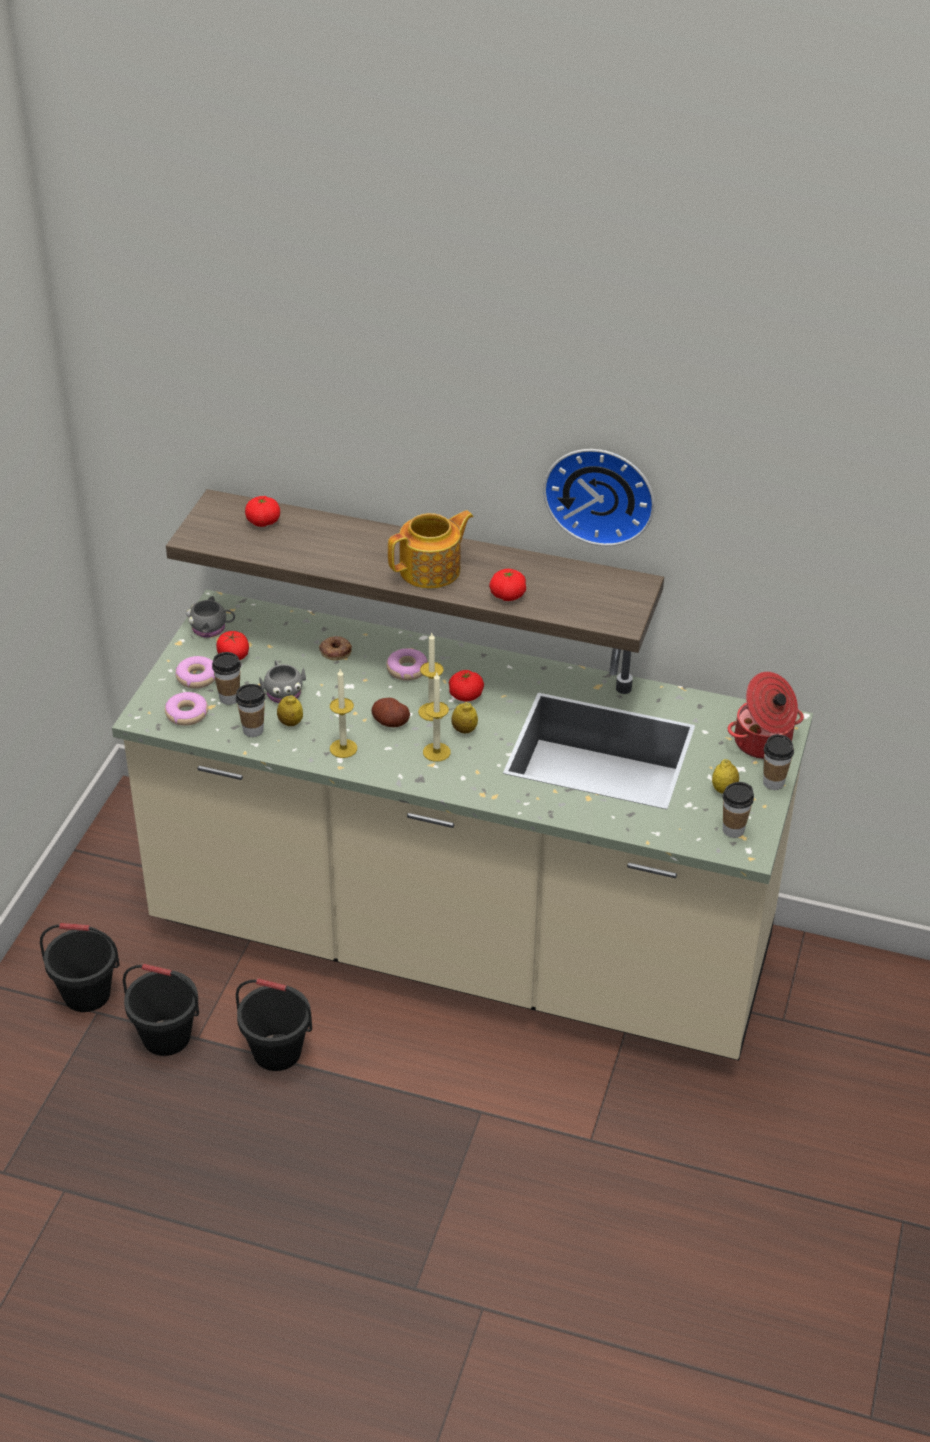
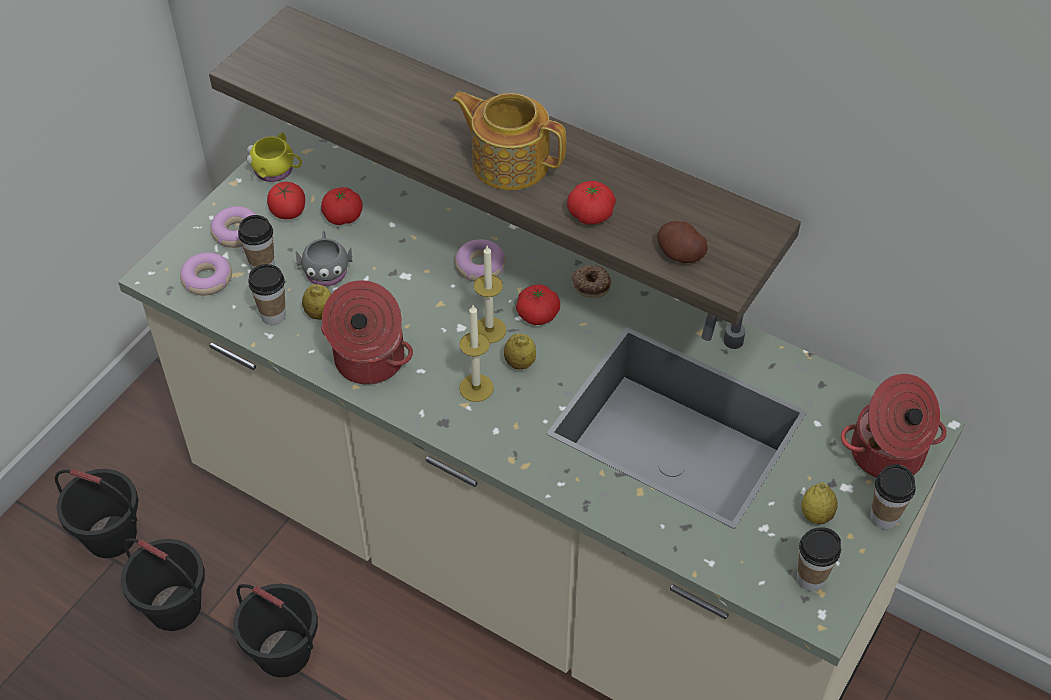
camera: 15 degrees right, 10 degrees up
(211, 628) = (277, 170): grey mug -> yellow mug
(263, 522) = (333, 60): tomato -> tomato (343, 216)
(335, 651) = (406, 225): donut -> donut (591, 283)
(343, 748) = (368, 361): candle -> cooking pot
(390, 722) = (436, 335): potato -> potato (680, 254)
(431, 570) = (509, 162): teapot -> teapot turned 135 degrees counterclockwise
(601, 492) = (731, 103): wall clock -> none

